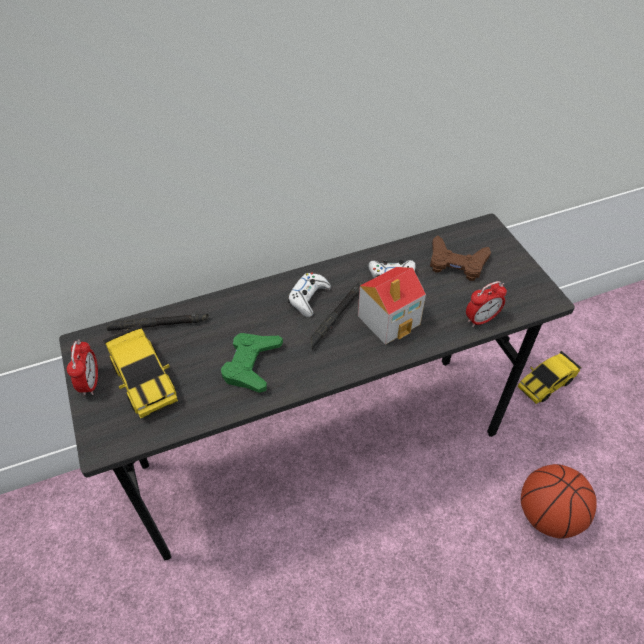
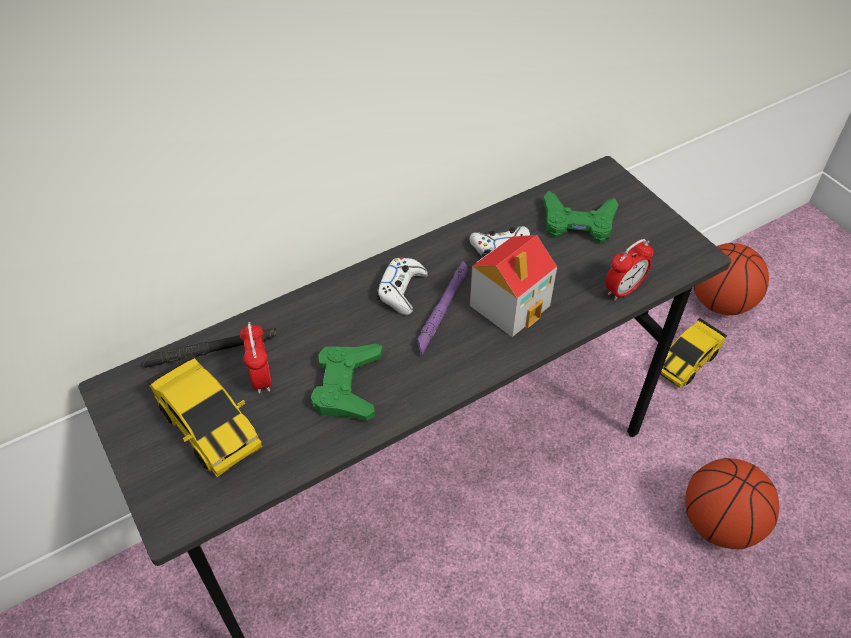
camera: 10 degrees left, 0 degrees up
(91, 383) = (136, 440): alarm clock -> alarm clock (262, 378)
(336, 317) = (442, 310): black flashlight -> purple flashlight
(456, 263) = (578, 223): brown game controller -> green game controller
(582, 341) = (720, 302): none -> basketball

